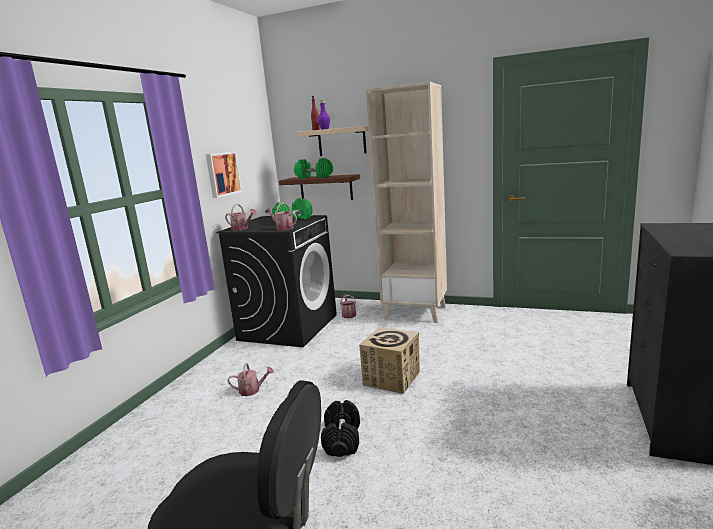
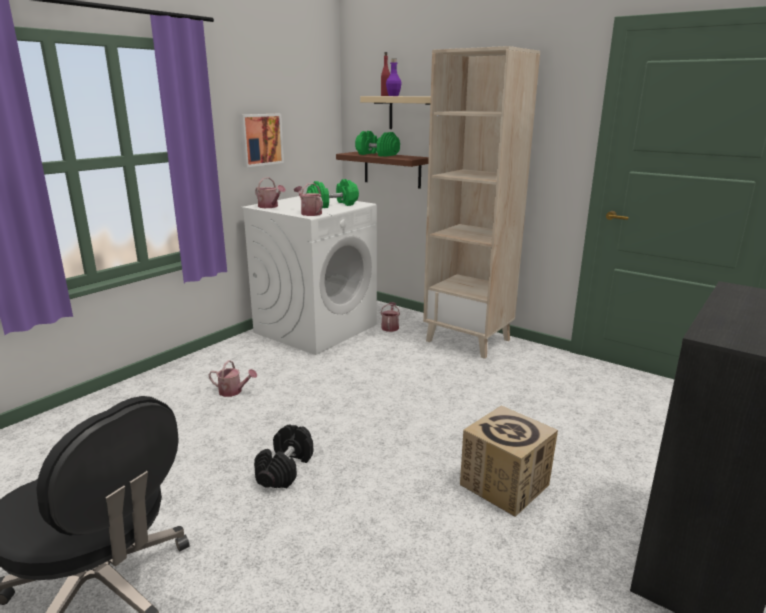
camera: 15 degrees right, 5 degrees up
(288, 327) = (316, 328): black washing machine -> white washing machine
(392, 378) = (385, 413): cardboard box -> cardboard box (505, 485)

